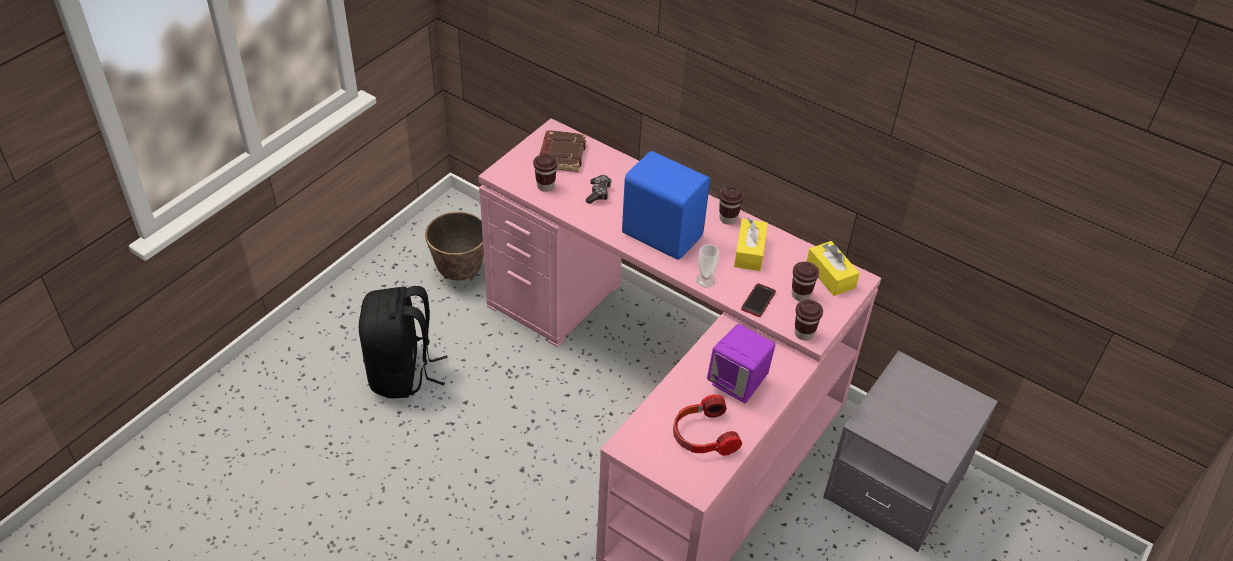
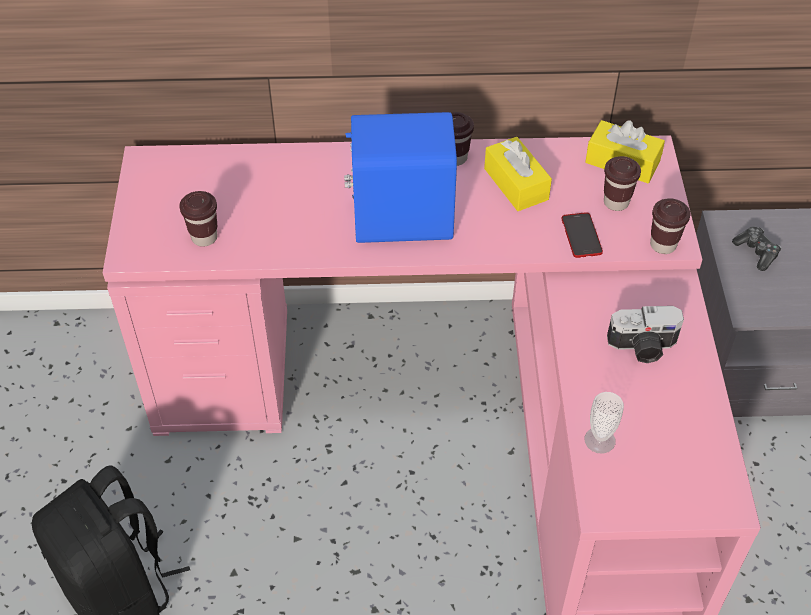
camera: 35 degrees left, 5 degrees up
(459, 272) = (80, 414): planter -> none
(561, 154) = (184, 186): brown book -> none
(598, 193) = (278, 210): game controller -> game controller (756, 252)
(702, 435) = (669, 436): headphones -> none
(705, 280) = (503, 246): cup -> cup (599, 440)
(738, 383) = (643, 347): purple speaker -> camera

